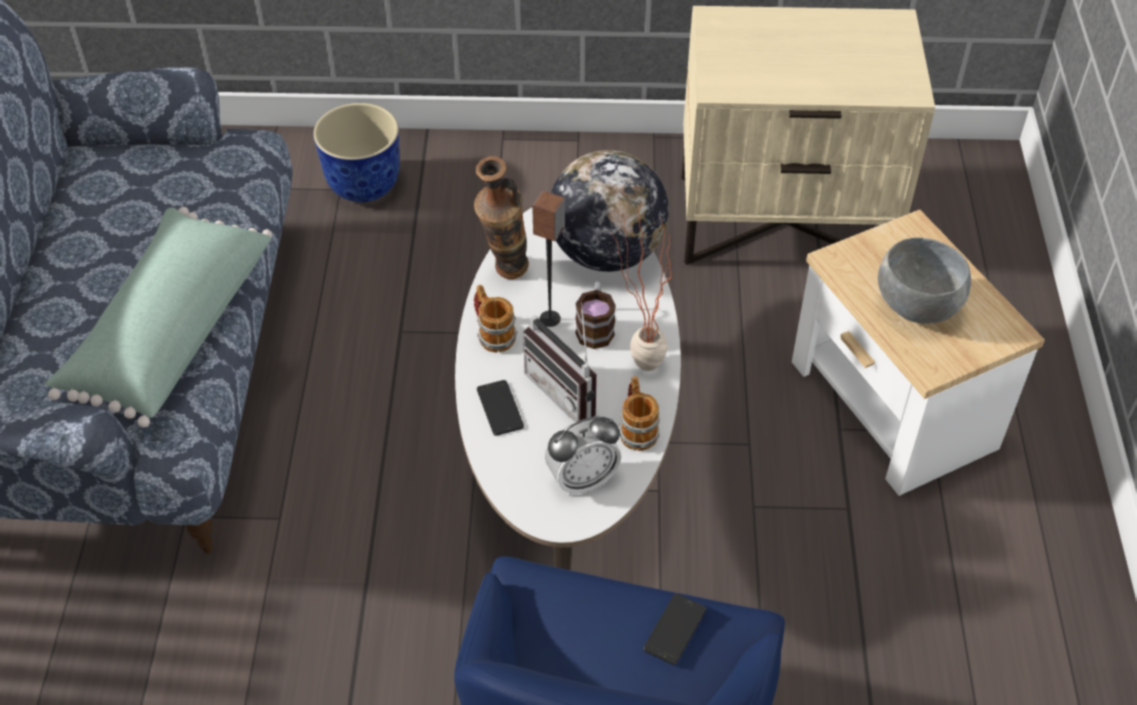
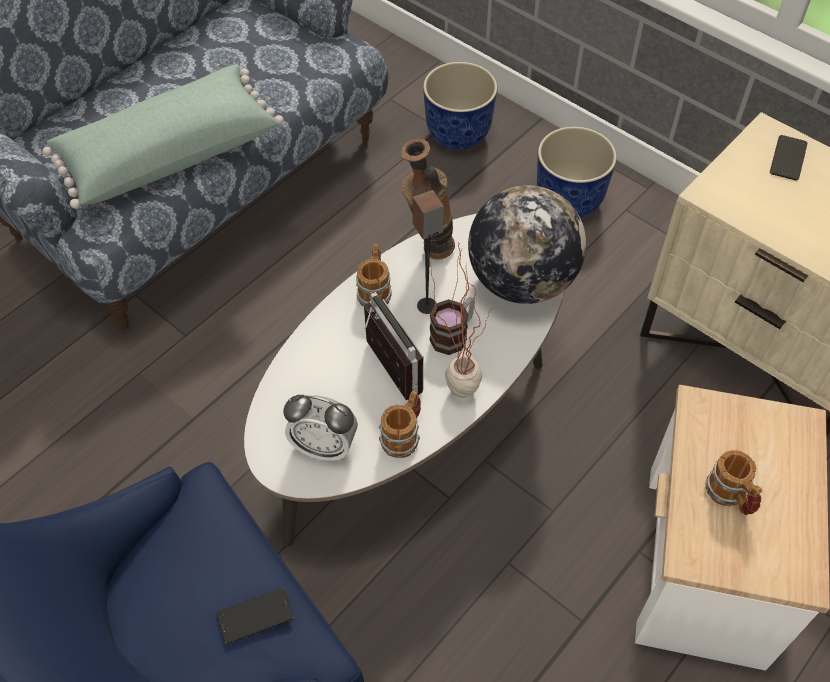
camera: 40 degrees right, 5 degrees up
(500, 408) = (323, 350): phone -> phone (788, 158)
(522, 188) = (569, 201): none -> planter
(569, 390) = (384, 371): radio -> radio turned 150 degrees clockwise
(917, 308) = (730, 496): grey bowl -> mug

